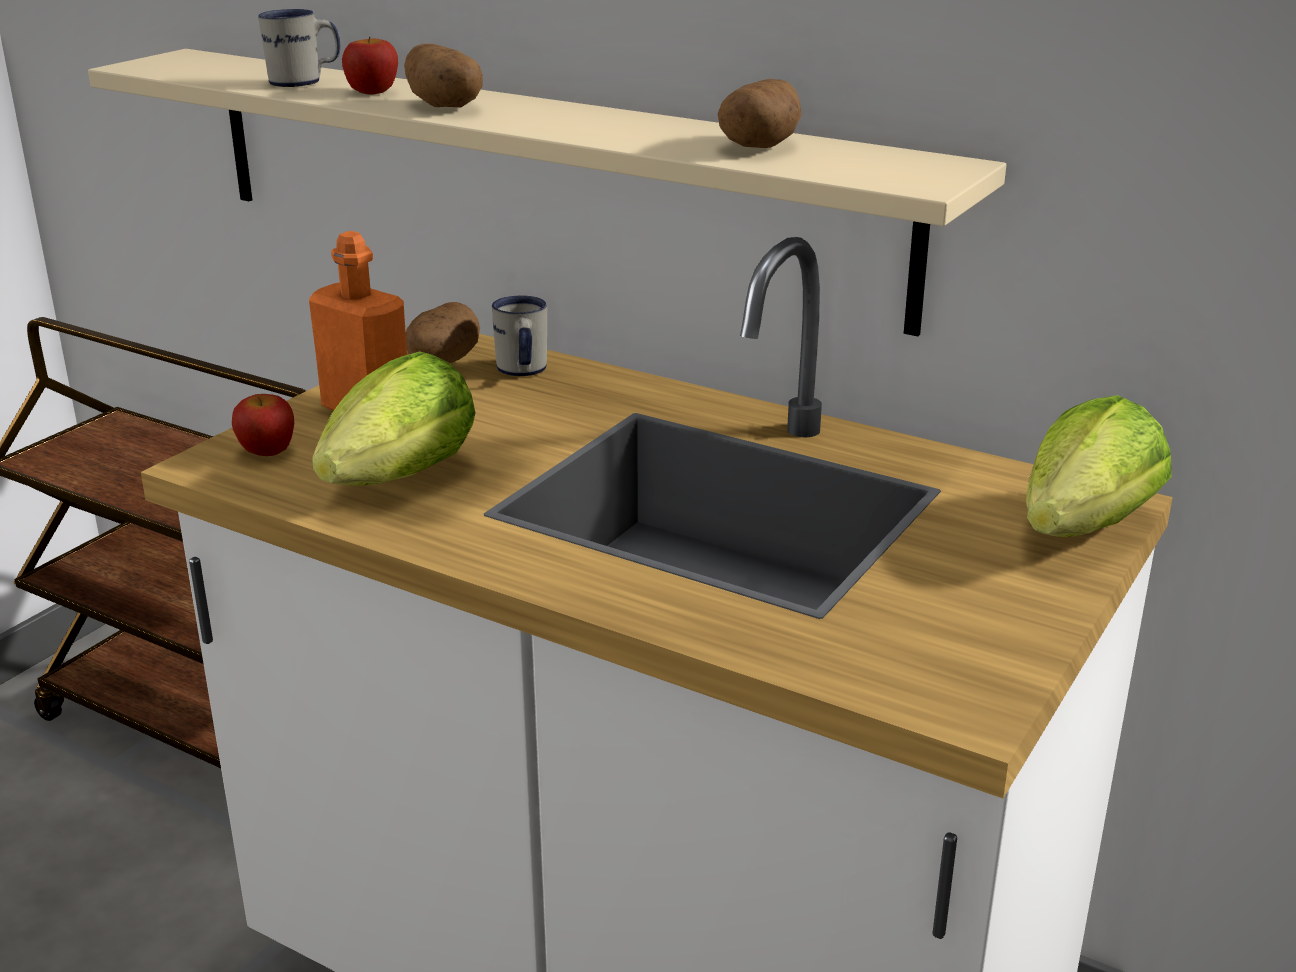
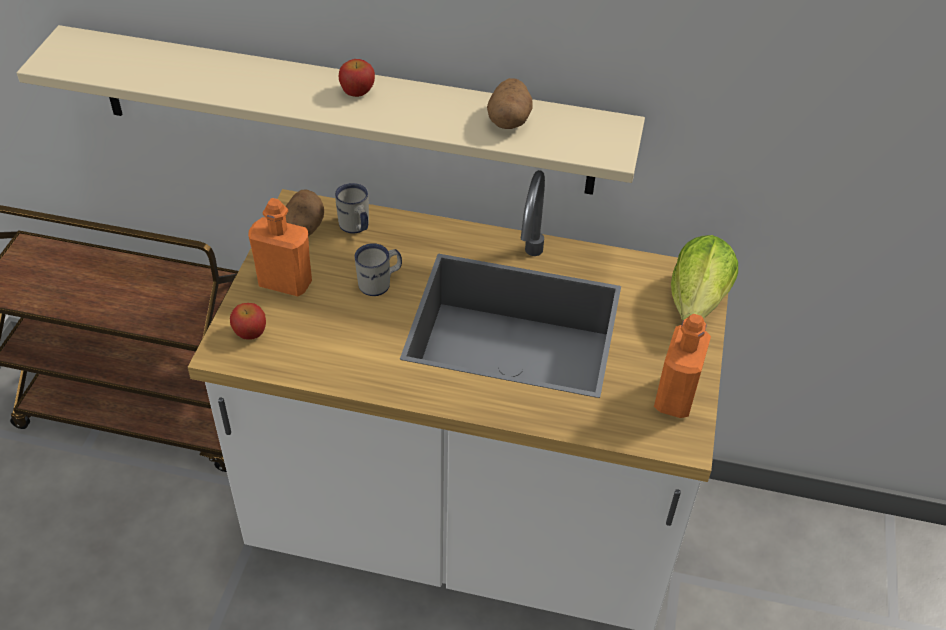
camera: 20 degrees left, 20 degrees up
(304, 82) = (184, 72): white mug -> white mug (380, 283)
(373, 92) = (238, 80): apple -> apple (357, 92)
(403, 477) = (340, 338): lettuce -> none
(446, 106) = (299, 95): potato -> none
(978, 643) = (675, 397): none -> orange bottle

